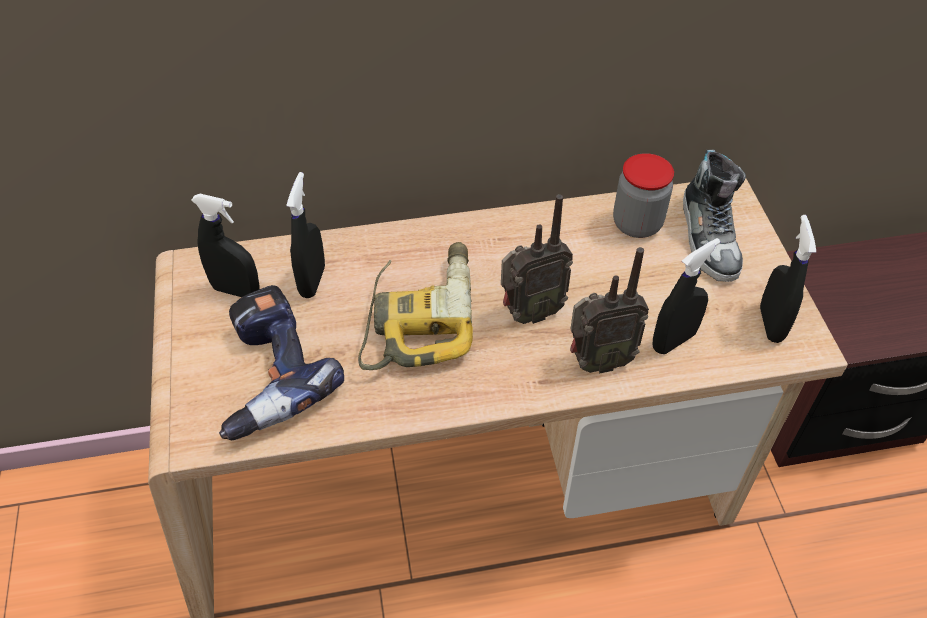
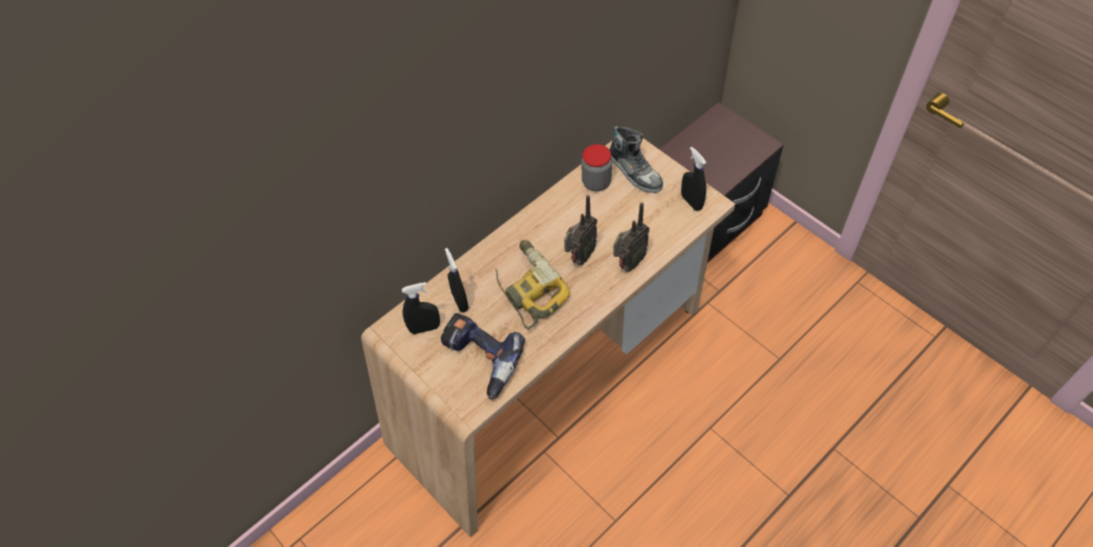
camera: 30 degrees left, 5 degrees up
(673, 341) = (654, 234): black spray bottle -> none

